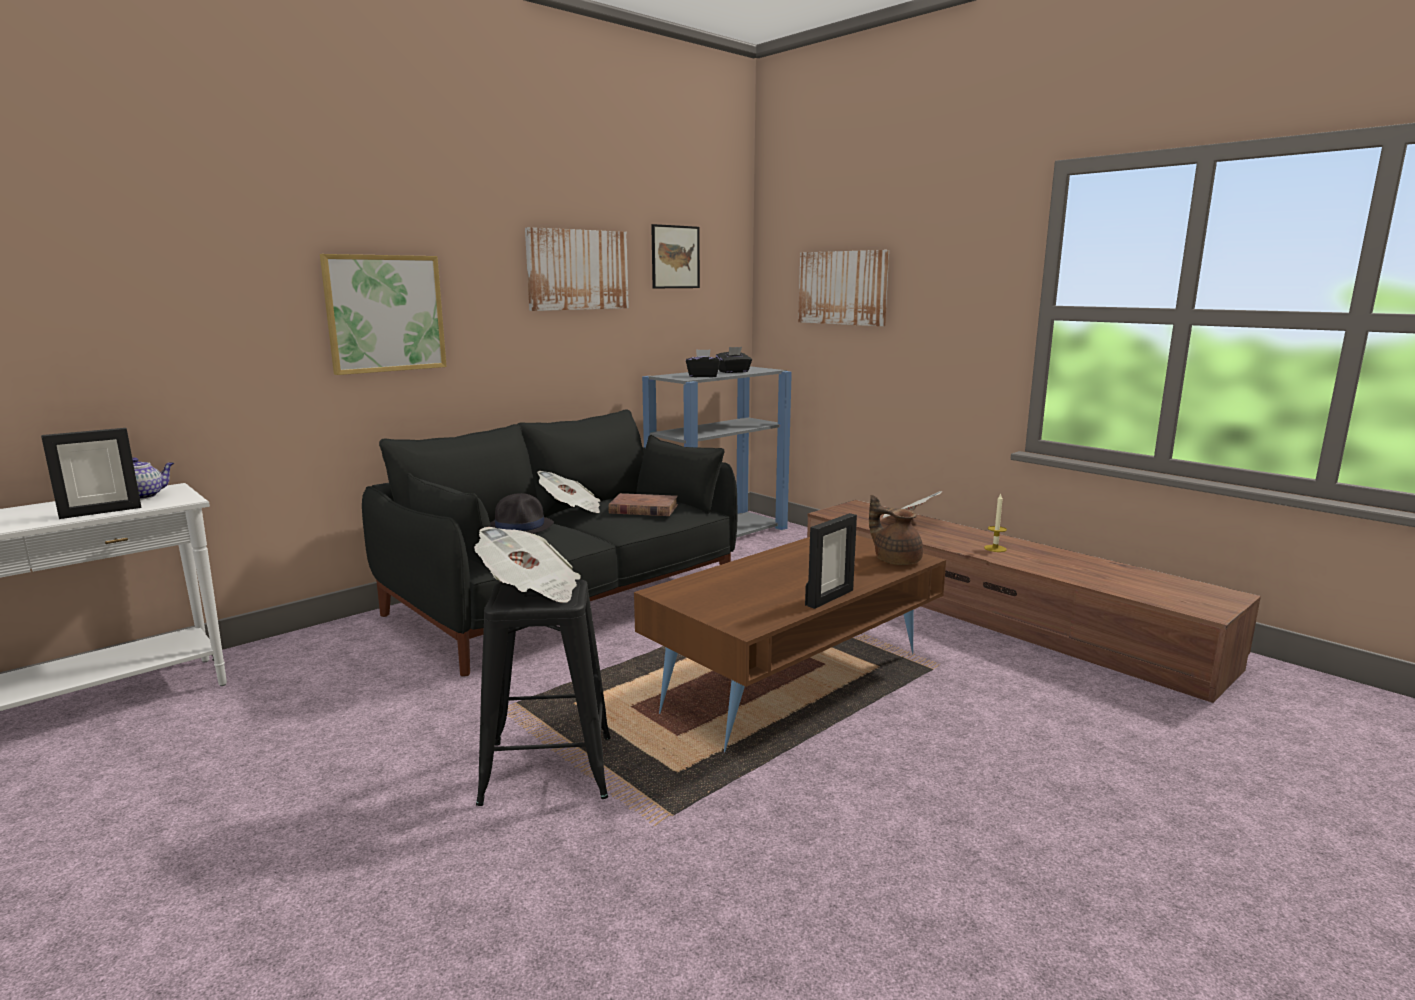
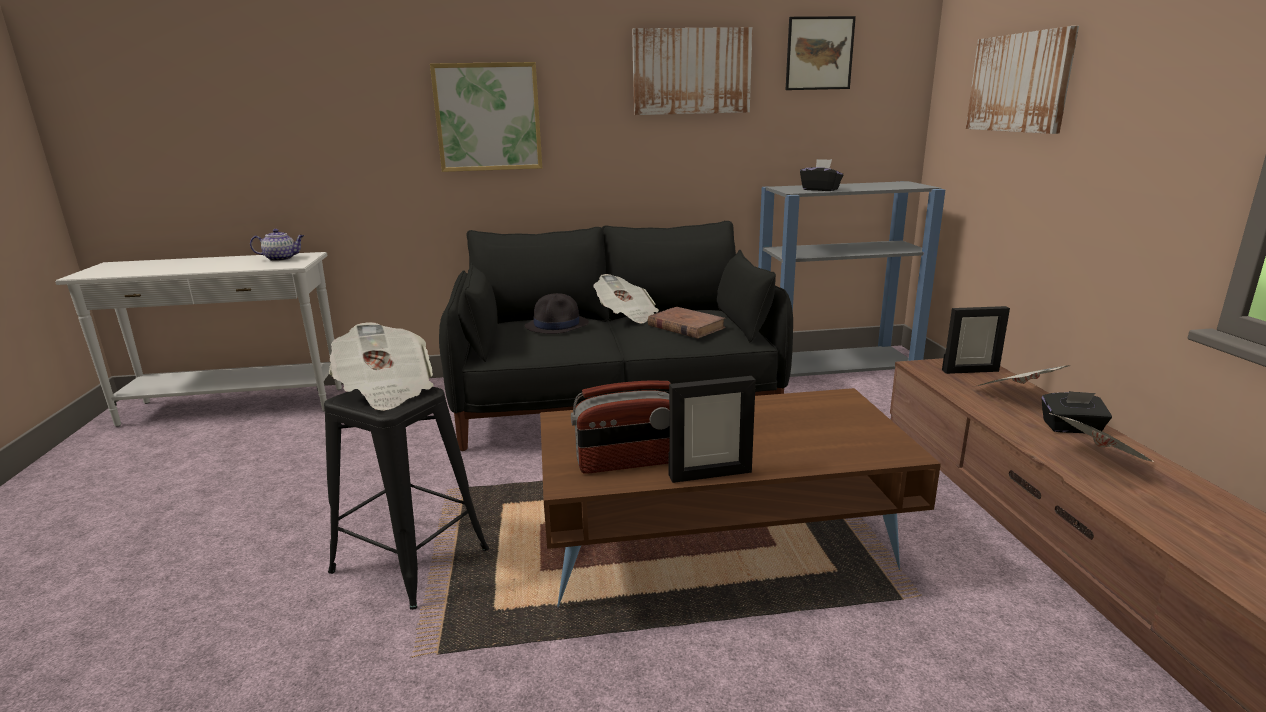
camera: 35 degrees right, 5 degrees up
(101, 512) = (239, 267): picture frame -> picture frame (970, 370)
(734, 372) = (869, 186): black tissue box -> black tissue box (1071, 428)
(765, 605) = (629, 463): none -> radio
(895, 560) = (868, 446): brown teapot -> none
(995, 548) = (1100, 463): candle -> newspaper

